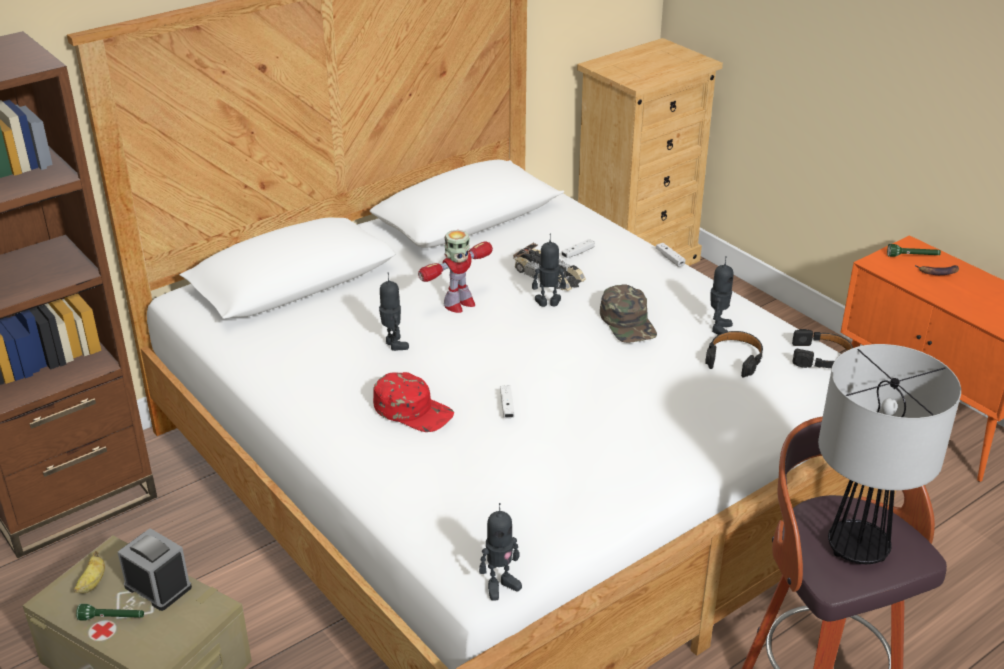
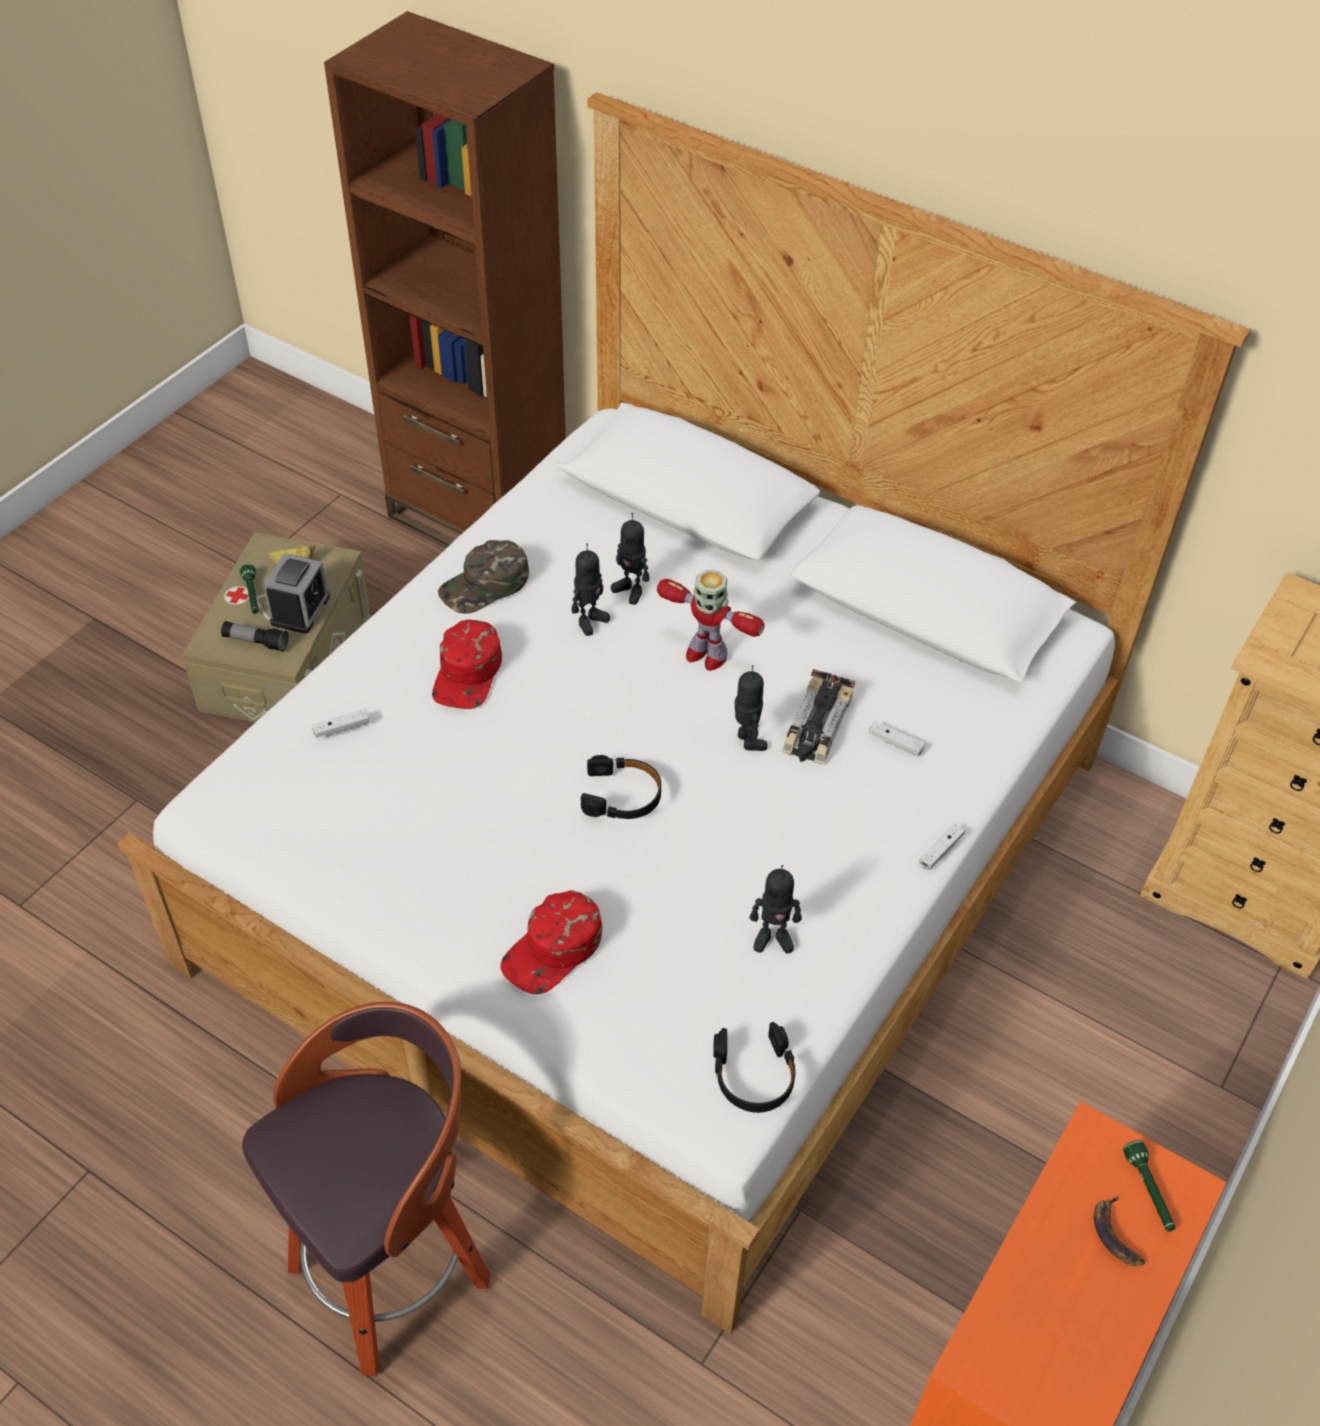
camera: 70 degrees right, 15 degrees up
(178, 624) = (256, 642): none -> flashlight
(500, 586) = (204, 824): toy robot -> toy robot (630, 590)
(507, 406) = (499, 751): white game controller -> white game controller (341, 728)
(628, 322) = (740, 833): green cap -> green cap (485, 585)
(700, 417) = (553, 950): none -> red cap
(734, 359) = (704, 968): black headphones -> black headphones (622, 795)
(858, 548) = (333, 1157): table lamp -> none

